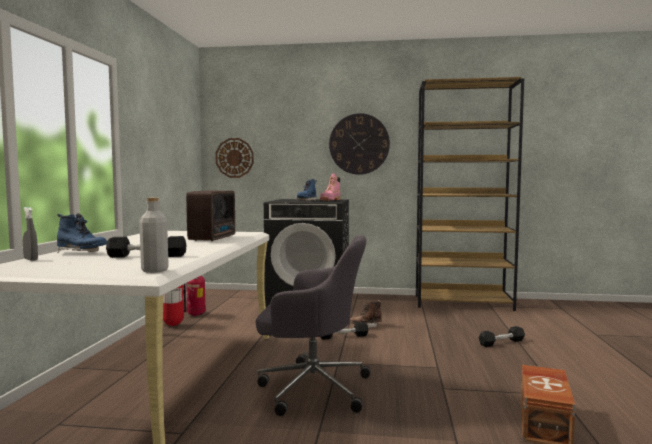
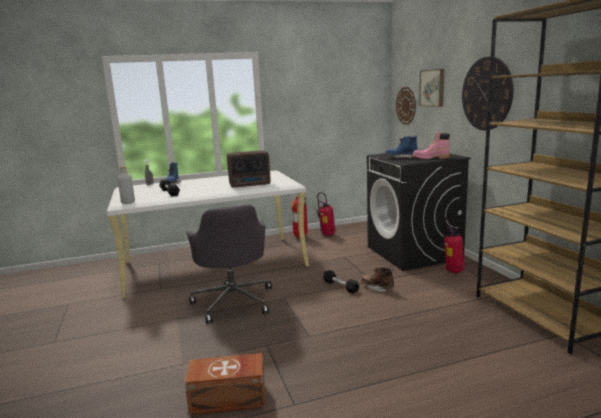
camera: 65 degrees right, 10 degrees up
(282, 139) = (433, 88): none -> picture
(366, 302) = (452, 271): none -> fire extinguisher
(501, 342) = (415, 358): black dumbbell -> none

